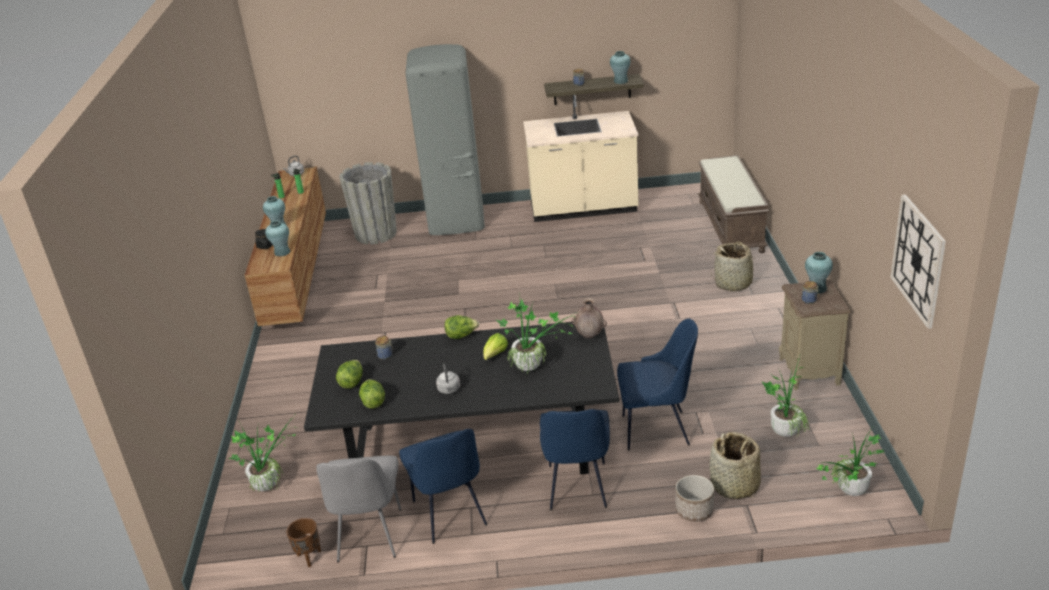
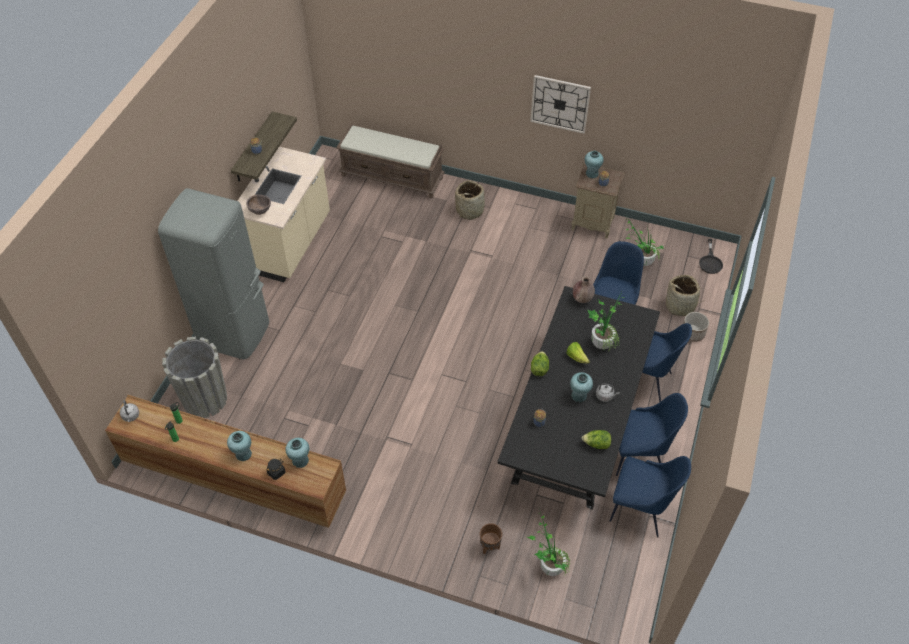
camera: 70 degrees left, 20 degrees up
(309, 557) = (645, 554): brown planter -> brown planter (489, 547)
(352, 382) = (563, 451): lettuce -> none
(370, 535) = (639, 511): grey chair -> blue chair
(537, 131) = (260, 211): none -> brown bowl
(621, 81) = (278, 126): turquoise vase -> turquoise vase (579, 396)
(849, 494) = (710, 262): potted plant -> black frying pan
(918, 260) = (723, 121): wall clock -> wall clock (560, 104)

